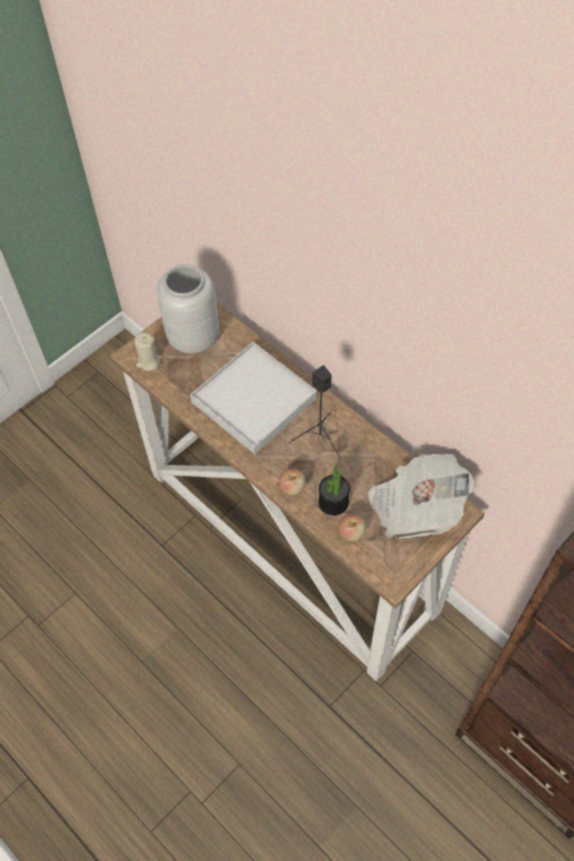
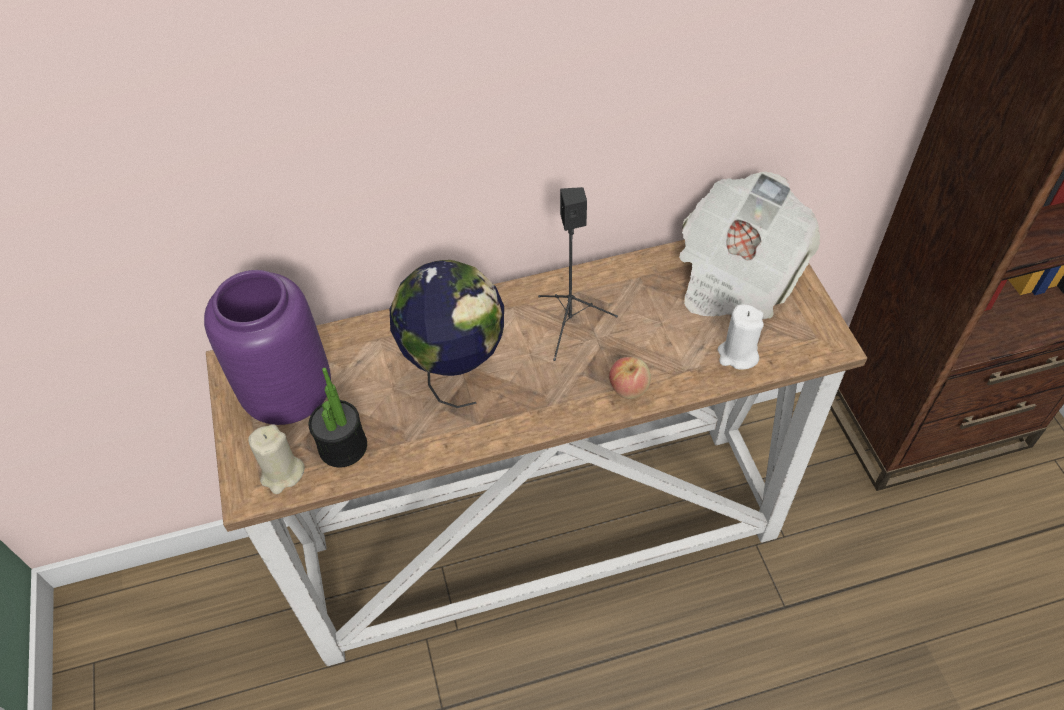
camera: 60 degrees left, 5 degrees down
(192, 337) = (287, 397): grey vase -> purple vase
(254, 400) = (455, 369): white tray -> globe
(333, 502) = (679, 353): potted plant -> potted plant (343, 446)
(351, 533) = (737, 355): apple -> white candle

